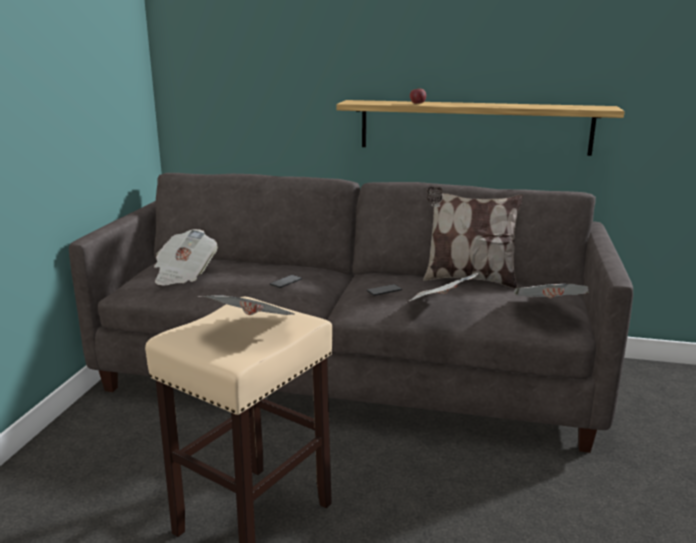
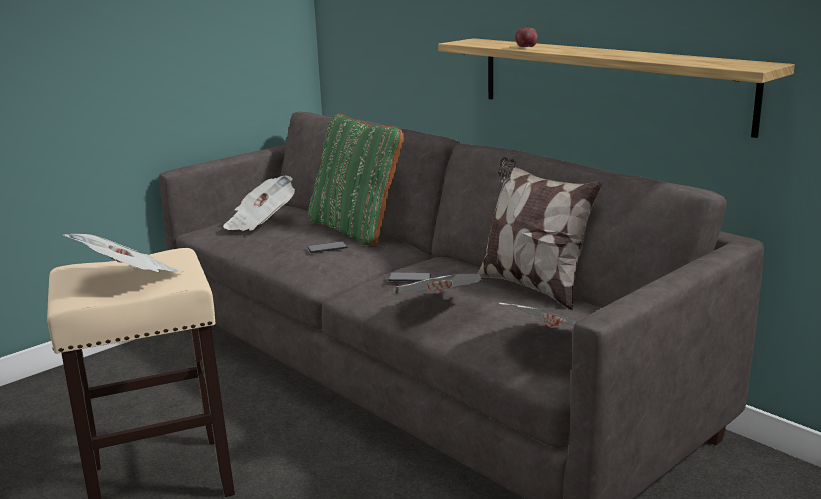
camera: 35 degrees right, 0 degrees up
(277, 265) = (356, 229): none -> green pillow

